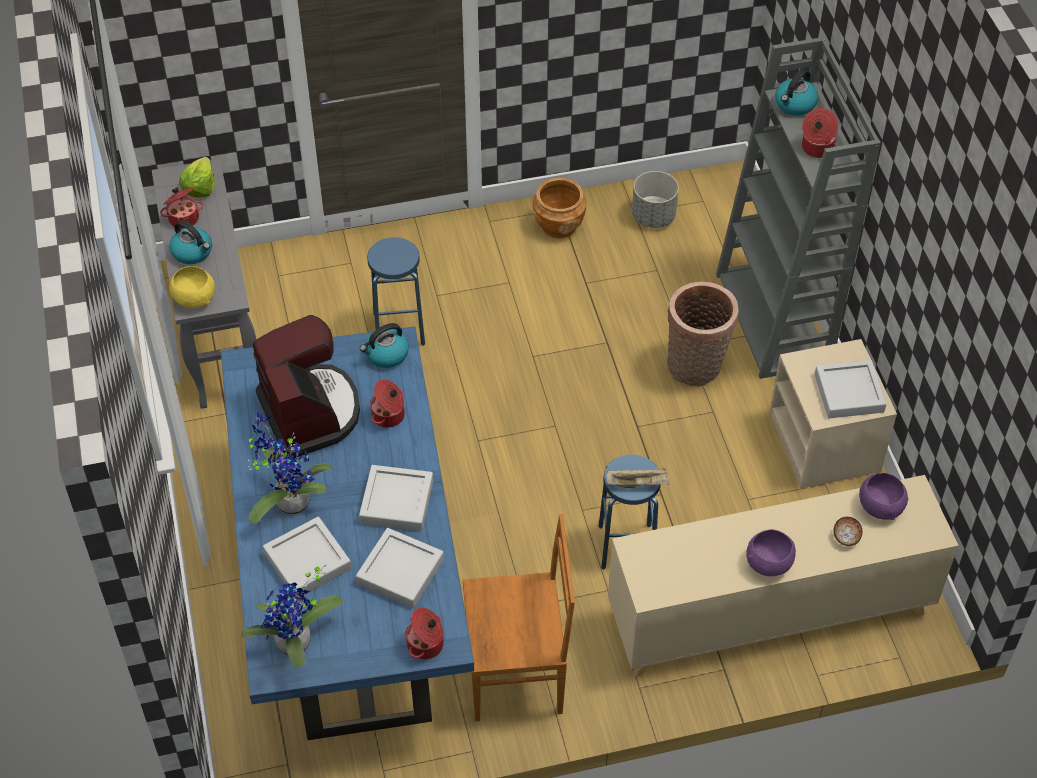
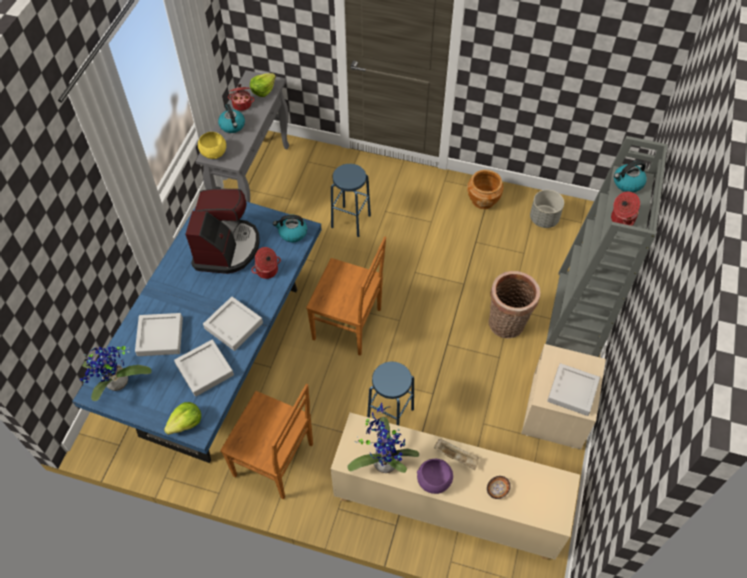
camera: 30 degrees right, 5 degrees up
(289, 501) = (177, 295): potted plant -> potted plant (383, 460)
(426, 645) = (186, 423): cooking pot -> lettuce
(493, 462) = (349, 325): none -> brown chair
(637, 483) = (392, 384): beige tray -> beige tray (457, 457)
(879, 507) = (534, 481): purple bowl -> none

